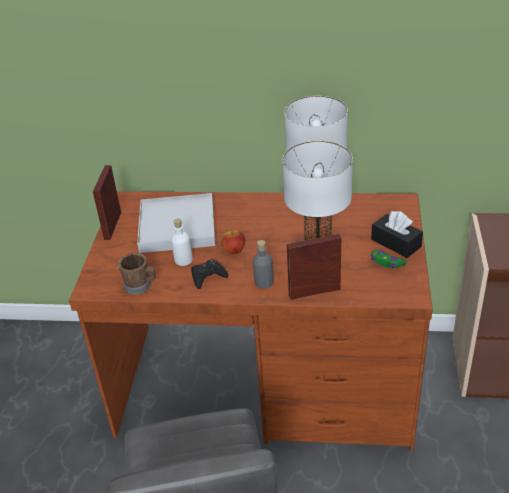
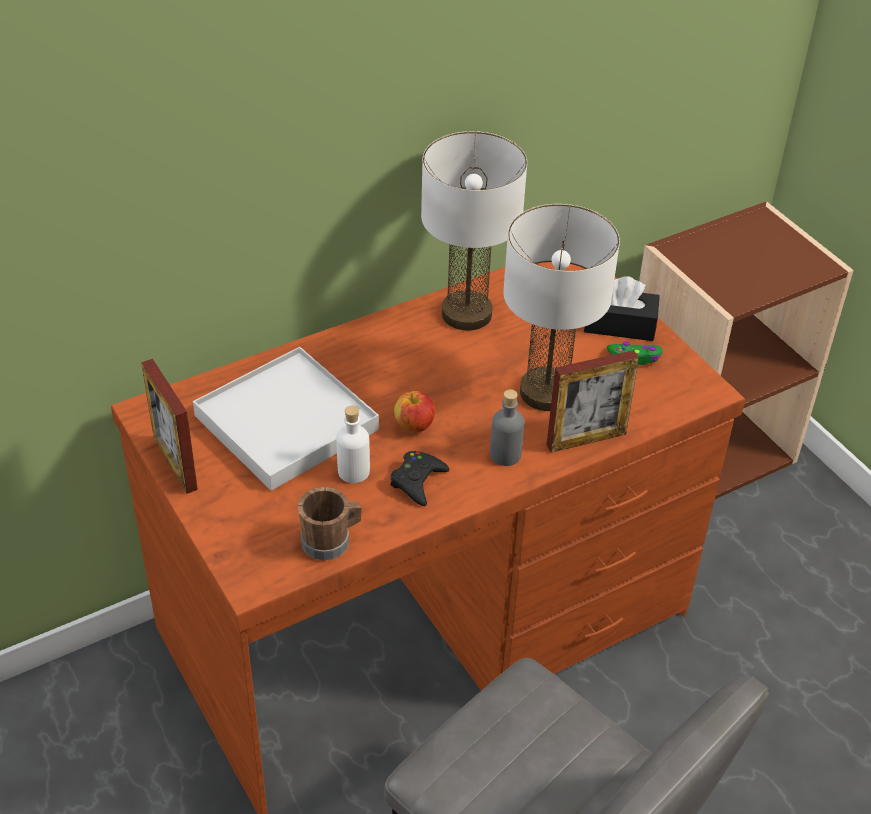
camera: 40 degrees left, 5 degrees up
(314, 292) = (586, 439): picture frame -> picture frame turned 150 degrees counterclockwise

